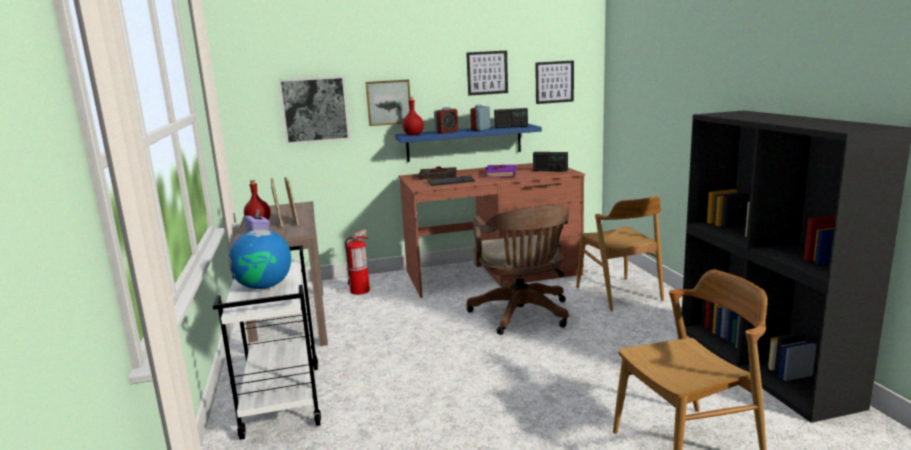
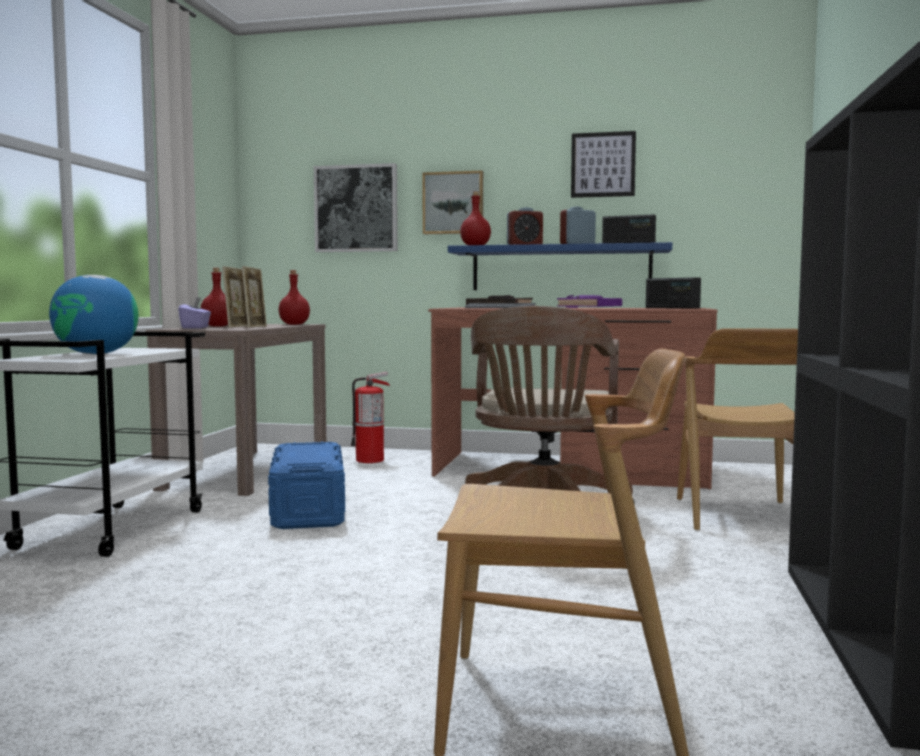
camera: 25 degrees right, 10 degrees down
(297, 207) = (293, 324): none -> red bottle
(387, 347) = (308, 510): none -> blue storage box
(554, 82) = (716, 181): picture -> none

